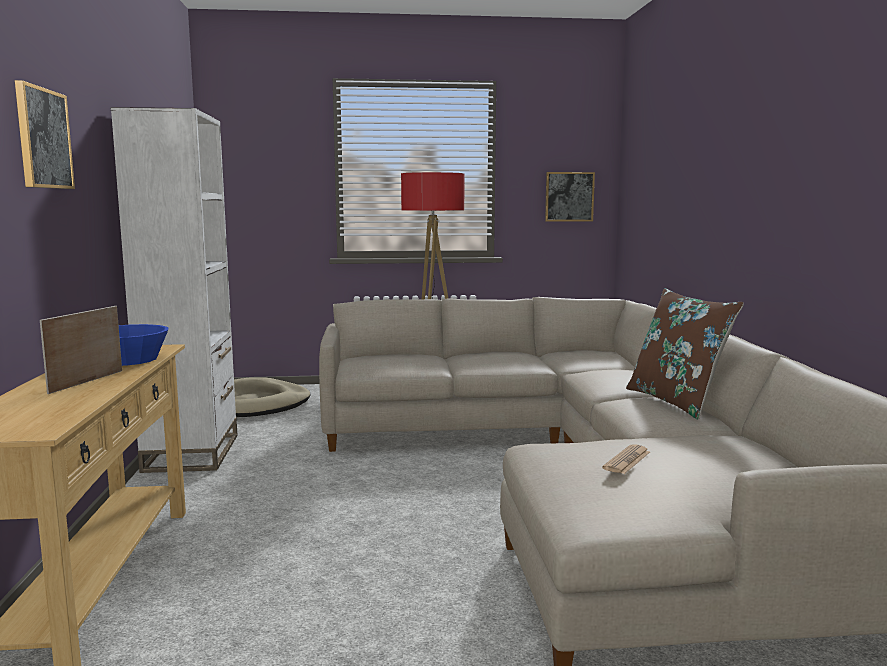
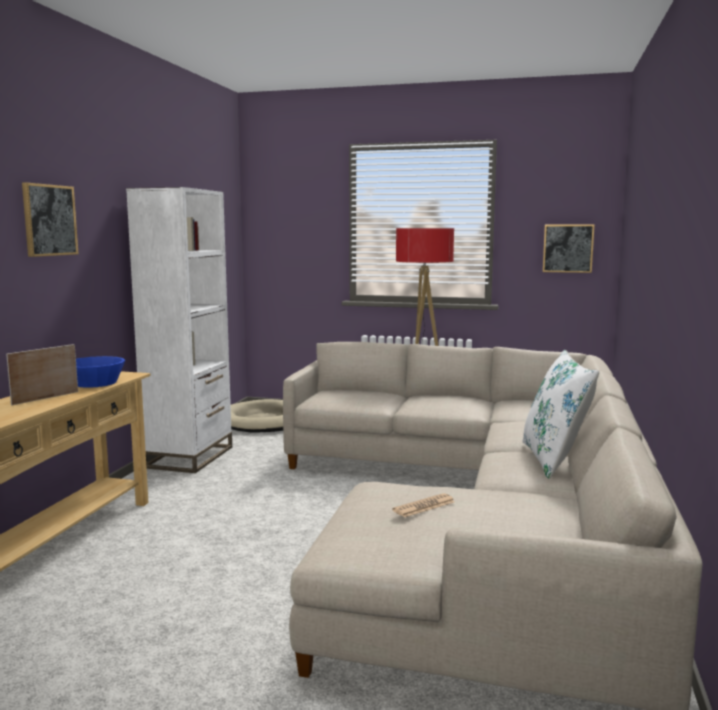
camera: 20 degrees right, 0 degrees up
(676, 401) = (554, 459): brown pillow -> white pillow

